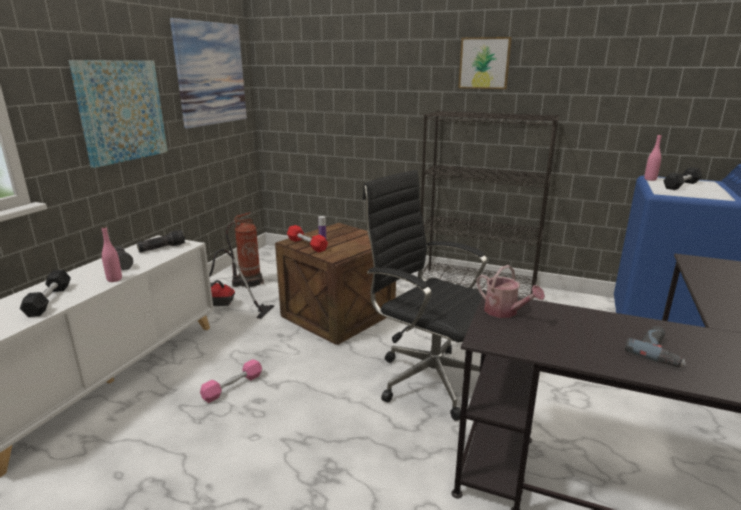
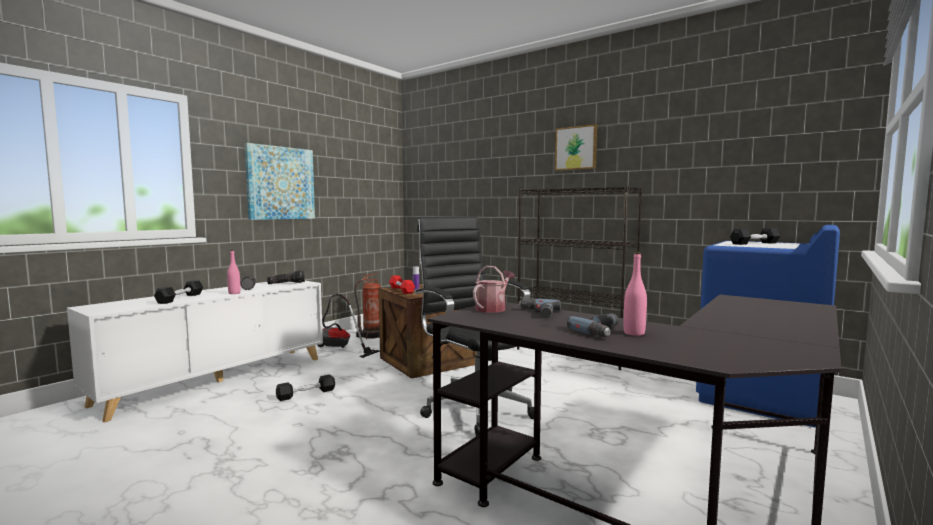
camera: 15 degrees right, 15 degrees down
(210, 74) = (362, 166): picture -> none
(232, 387) = (306, 394): pink dumbbell -> black dumbbell
(504, 312) = (493, 308): watering can -> watering can turned 120 degrees counterclockwise
(560, 318) = (538, 313): none -> power drill
(650, 179) = (728, 241): pink bottle -> pink bottle (634, 333)

